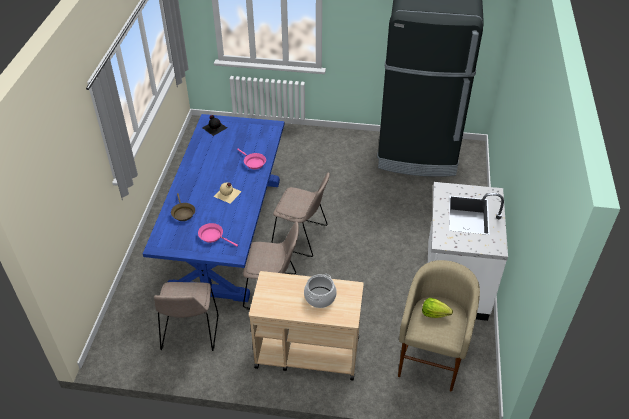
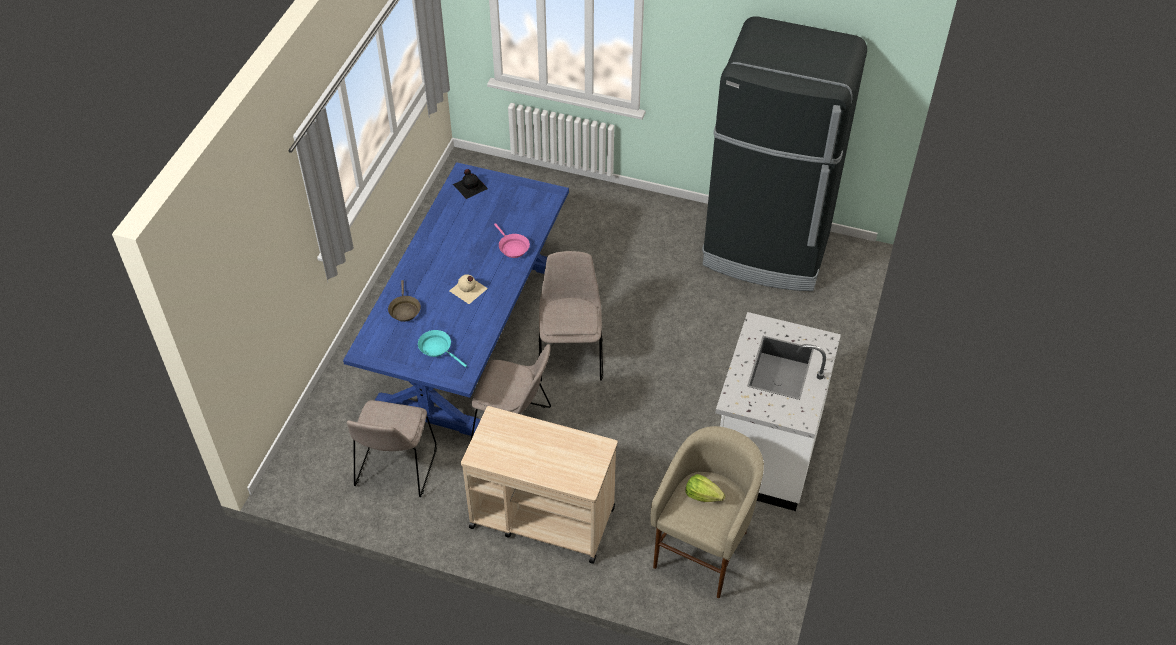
camera: 10 degrees right, 5 degrees up
(213, 236) = (437, 348): pink frying pan -> turquoise frying pan
(302, 237) = (570, 355): beige chair -> beige chair turned 120 degrees counterclockwise
(319, 297) = (556, 452): cooking pot -> none

